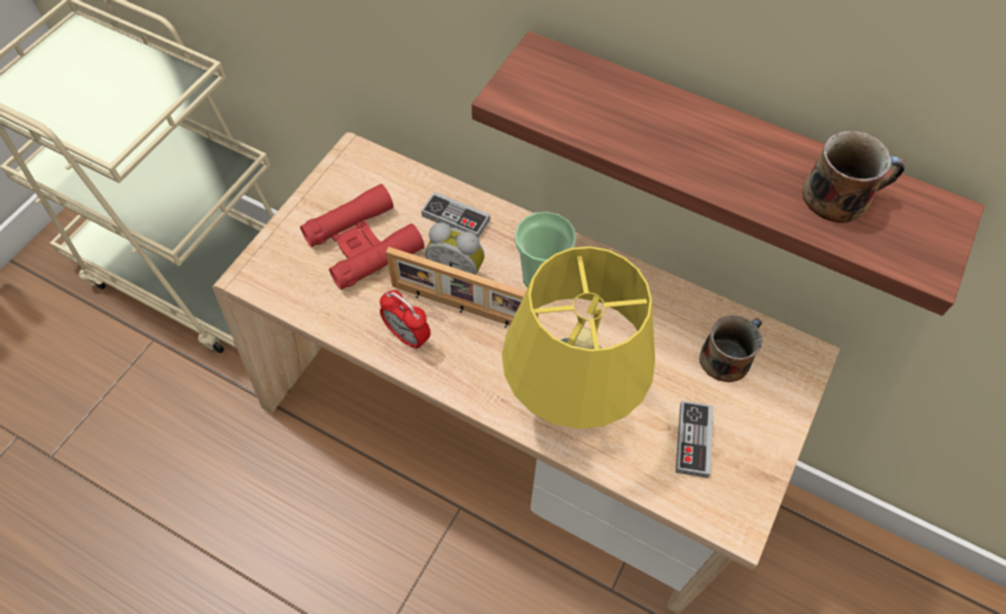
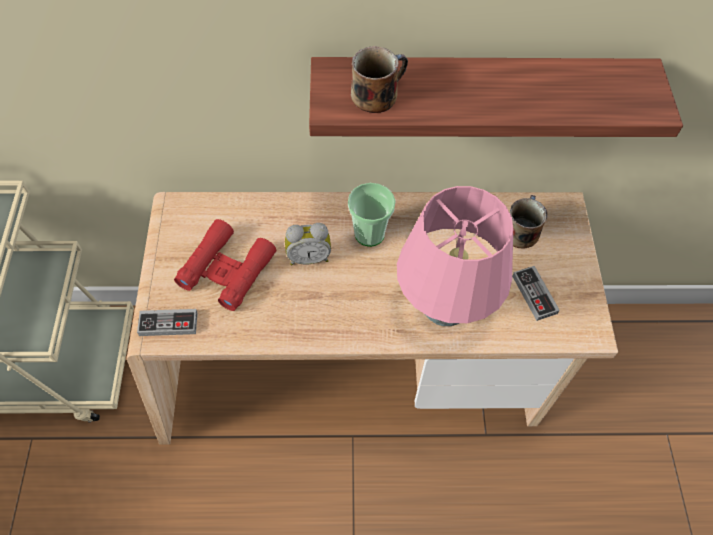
camera: 30 degrees left, 0 degrees up
(407, 336) = (304, 320): alarm clock -> none
(455, 218) = (282, 220): game controller -> game controller (168, 324)
(462, 309) = (330, 282): picture frame -> none
(569, 403) = (442, 310): yellow table lamp -> pink table lamp
(839, 196) = (580, 88): mug -> mug (376, 94)

